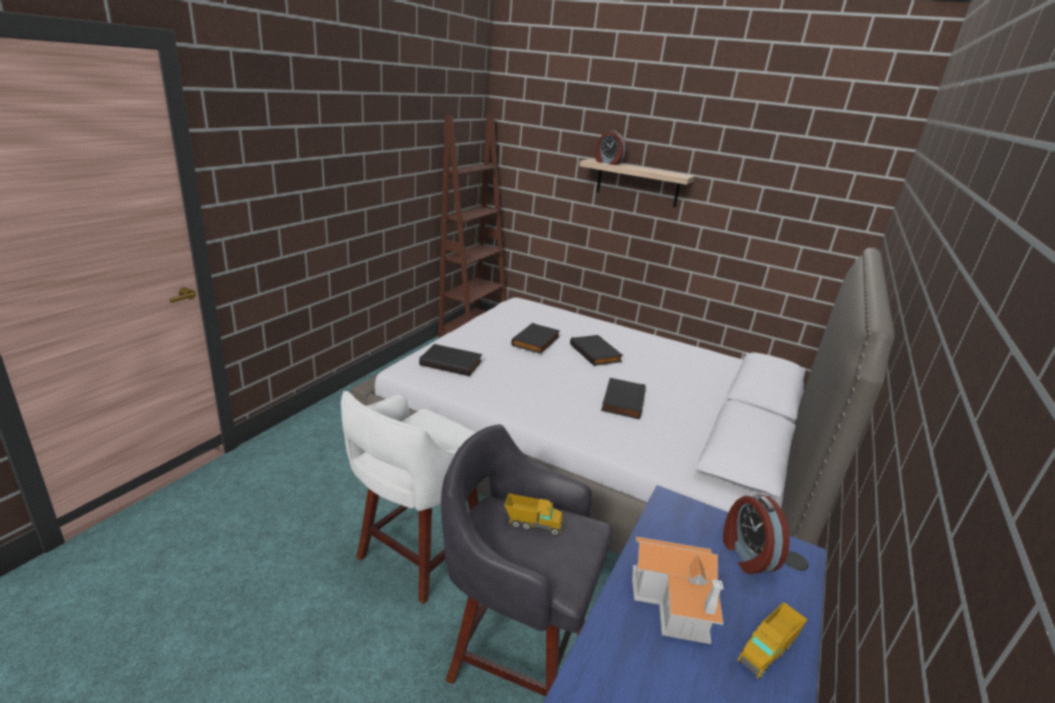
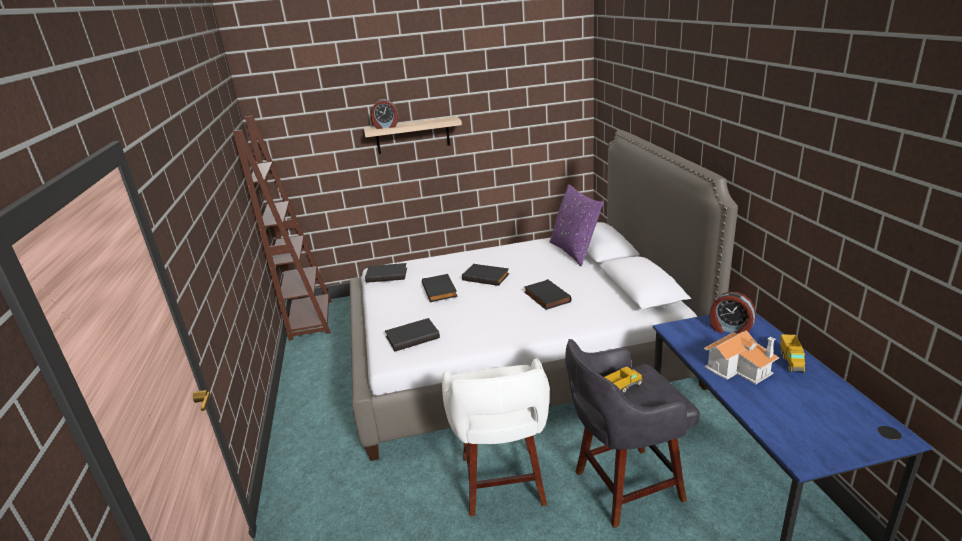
camera: 35 degrees left, 0 degrees up
(517, 308) = (387, 275): none -> black book
(728, 379) = (575, 251): none -> purple pillow

